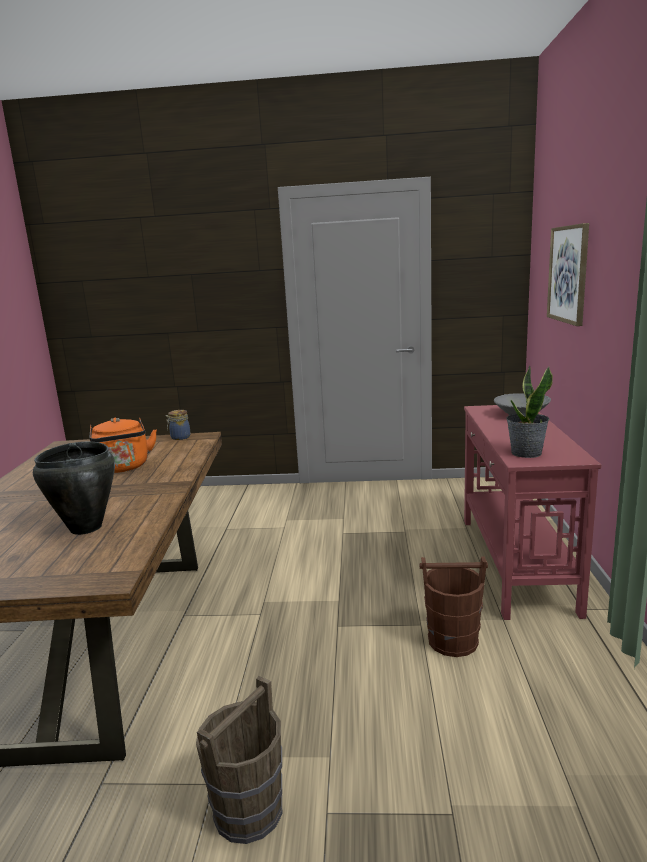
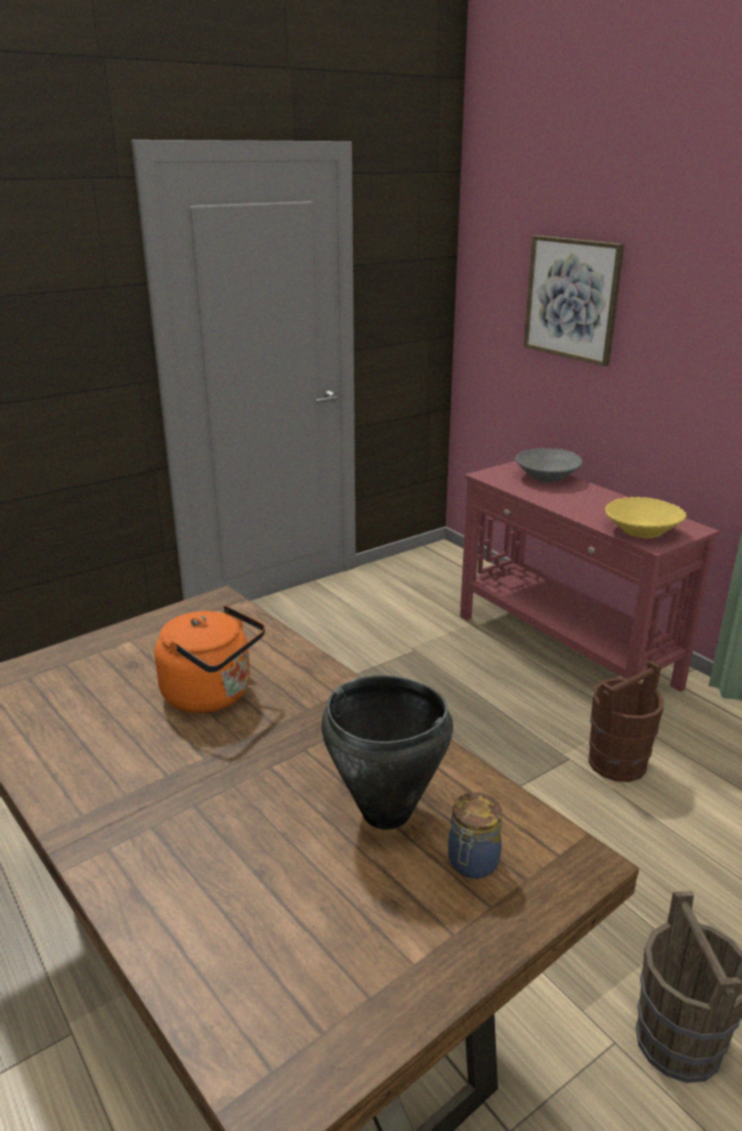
camera: 40 degrees left, 10 degrees up
(179, 437) = (184, 613): jar -> jar (472, 863)
(526, 453) = (641, 532): potted plant -> yellow bowl

